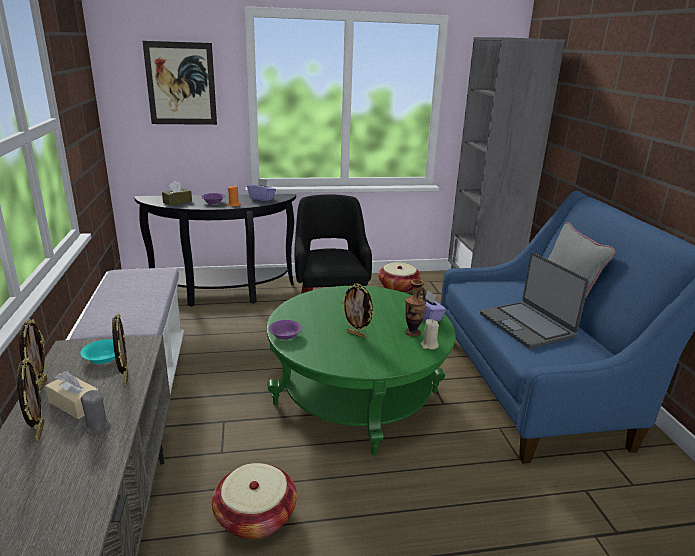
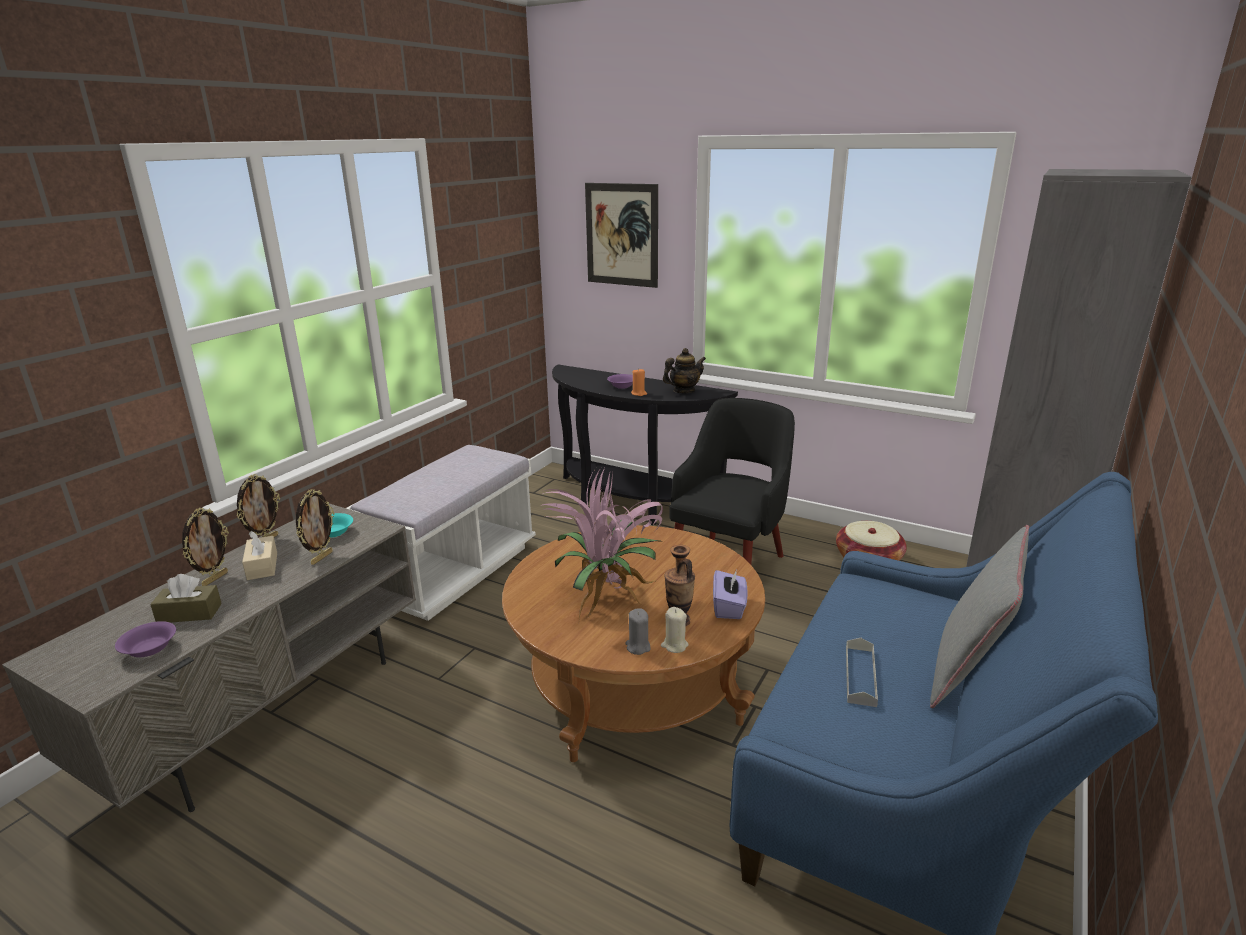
camera: 40 degrees right, 0 degrees up
(96, 427) = (248, 592): grey candle -> grey candle (638, 647)
(177, 202) = (586, 379): brown tissue box -> brown tissue box (189, 613)
(255, 516) = (394, 758): basket -> none
(262, 198) = (684, 391): purple tissue box -> teapot
(285, 336) = (534, 570): purple bowl -> purple bowl (149, 649)
(356, 334) = (609, 597): picture frame -> potted plant
(357, 398) = (634, 686): green coffee table -> brown coffee table
(526, 325) = (860, 675): laptop -> grey tray

